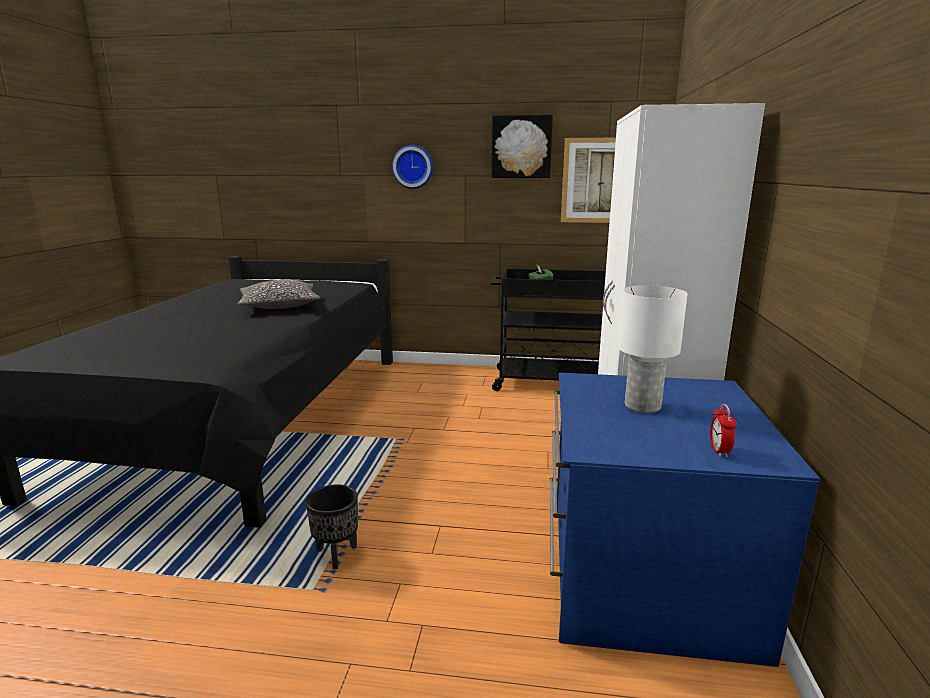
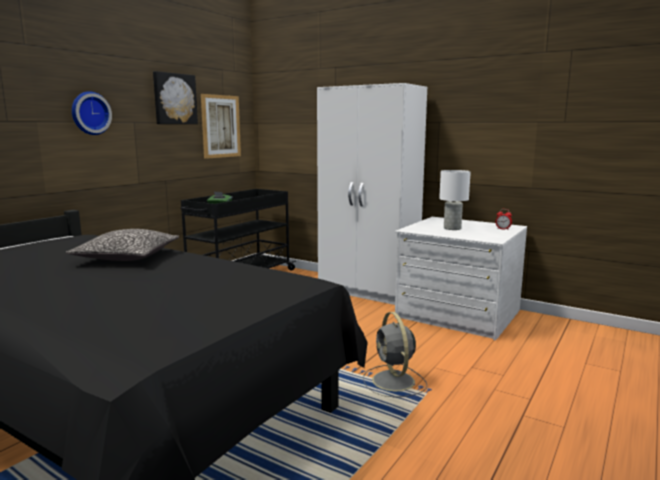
camera: 65 degrees left, 5 degrees down
(336, 555) = (394, 382): black planter -> grey fan
(642, 575) = (457, 314): blue dresser -> white dresser

